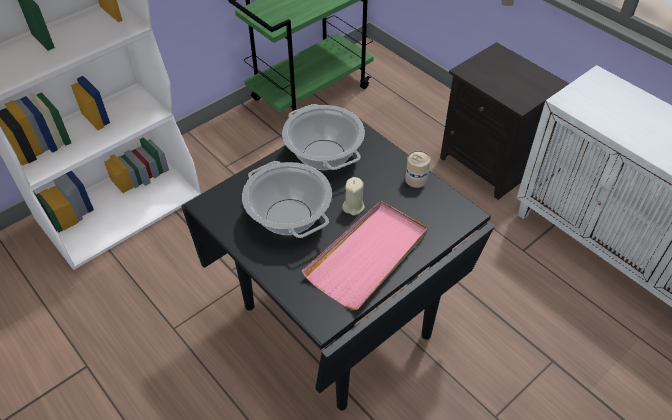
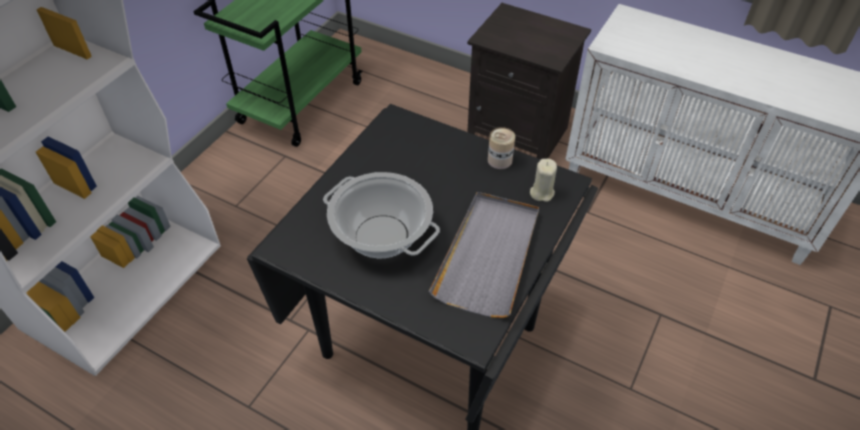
camera: 20 degrees left, 0 degrees up
(324, 155) = (389, 159): cooking pot -> none
(353, 206) = (447, 206): beige candle -> beige candle (541, 192)
(368, 256) = (488, 255): pink tray -> grey tray

